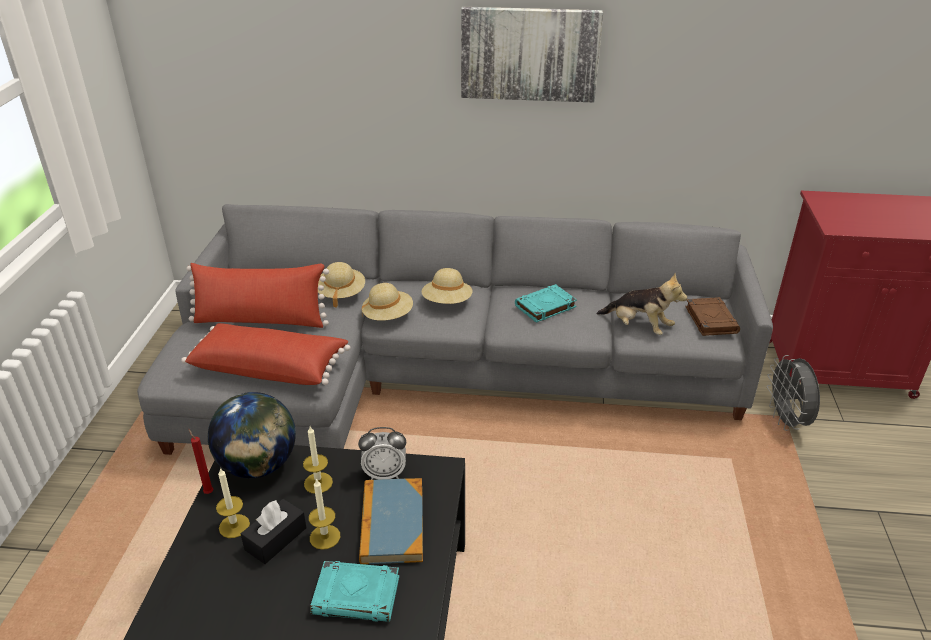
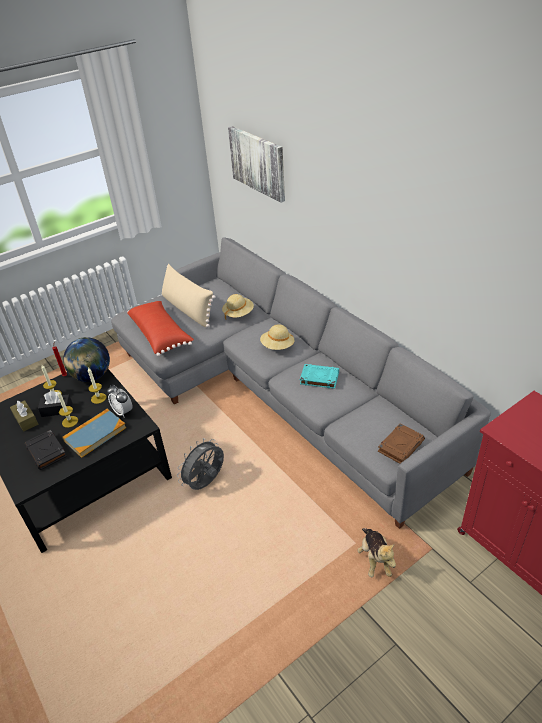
camera: 50 degrees right, 5 degrees up
(243, 587) = (26, 420): none -> brown tissue box
(261, 320) = (188, 309): red pillow -> beige pillow
(357, 595) = (47, 452): turquoise book -> black book
(388, 316) = (243, 338): beige hat -> none
(529, 54) = (370, 204): picture -> picture (258, 162)
(638, 327) = (356, 422): plush toy -> plush toy (375, 559)
(787, 421) = (429, 552): grey fan -> grey fan (206, 483)

